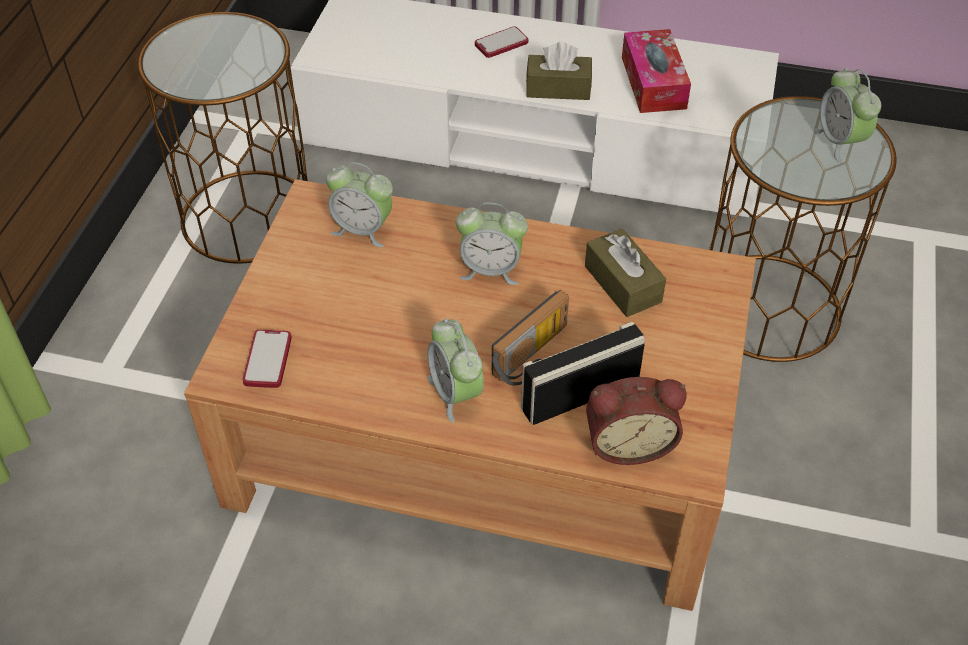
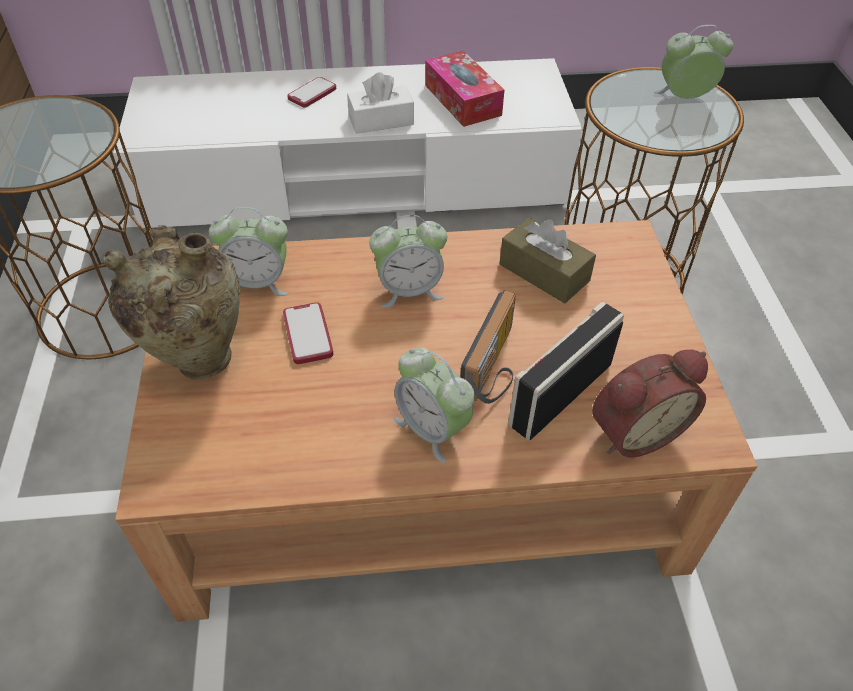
camera: 20 degrees left, 0 degrees up
(268, 360) = (205, 451): phone -> phone (308, 334)
(288, 283) = (197, 358): none -> beige vase
(558, 88) = (381, 120): brown tissue box -> white tissue box
(839, 141) = (683, 98): alarm clock -> alarm clock turned 120 degrees clockwise

